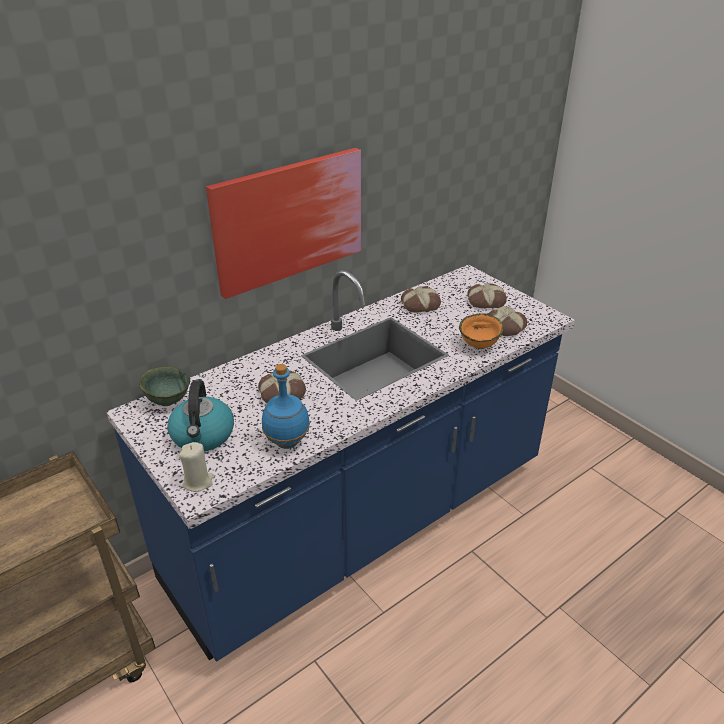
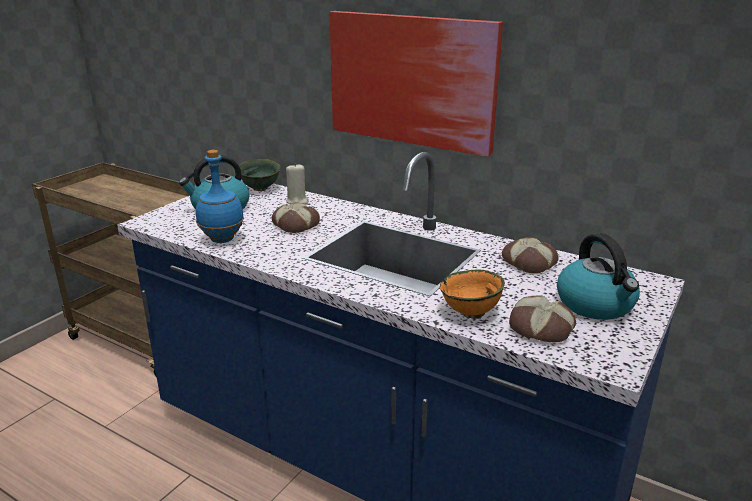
camera: 70 degrees right, 10 degrees down
(198, 482) = (161, 218): beige candle -> beige candle (297, 201)
(486, 300) = (596, 304): bread -> kettle

